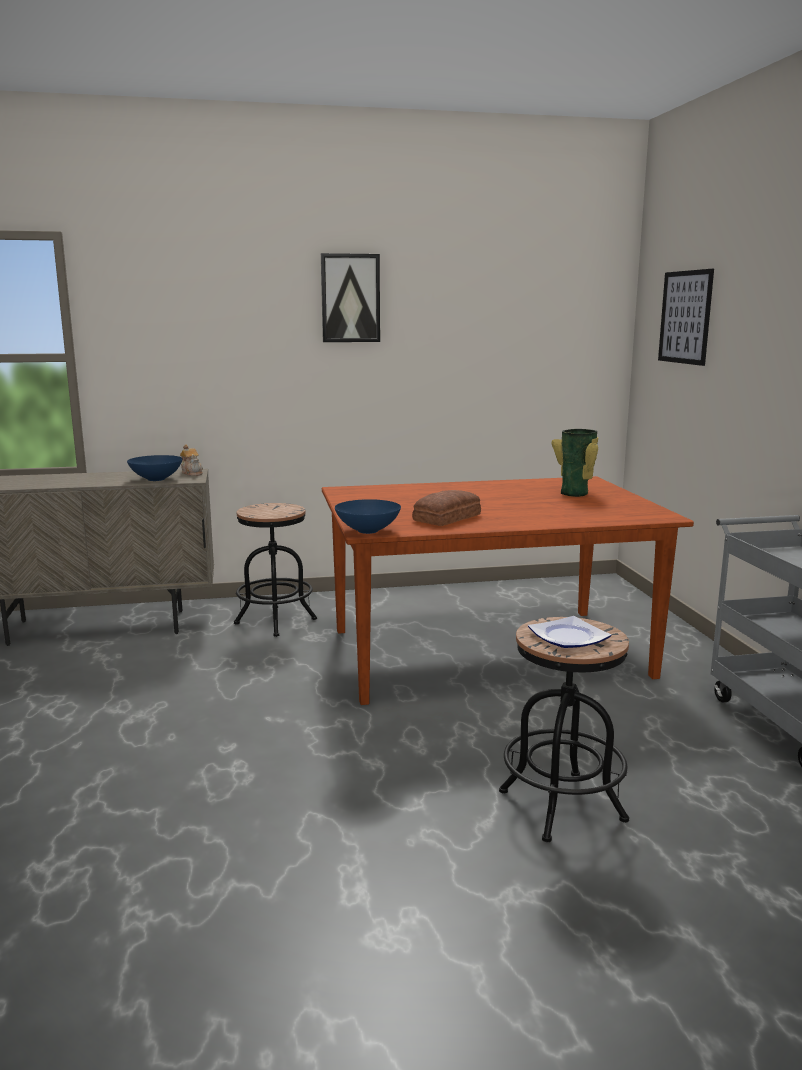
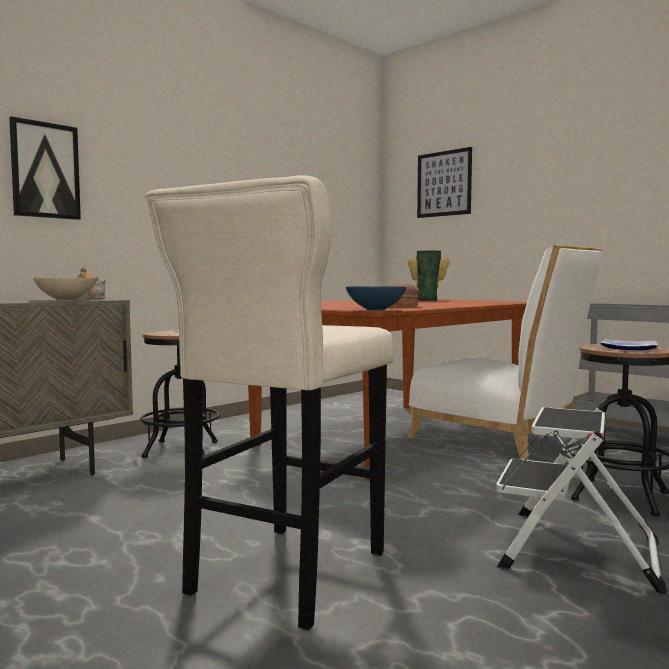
camera: 35 degrees left, 10 degrees down
(139, 774) = (283, 577): none -> beige stool
(156, 479) = (66, 300): blue bowl -> beige bowl
(350, 298) = (205, 148): picture -> picture (45, 170)
(386, 842) = (576, 549): none -> step ladder
(595, 690) = (501, 439): none -> white chair

